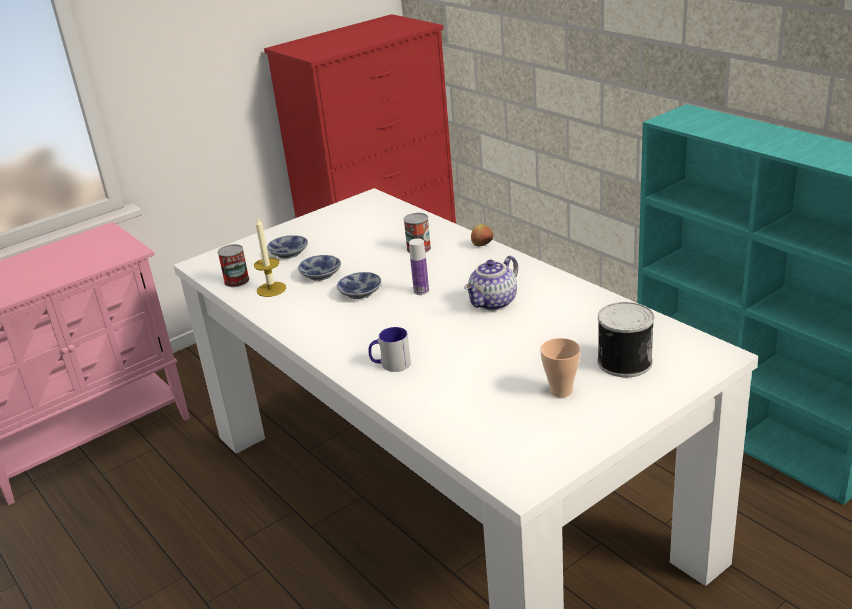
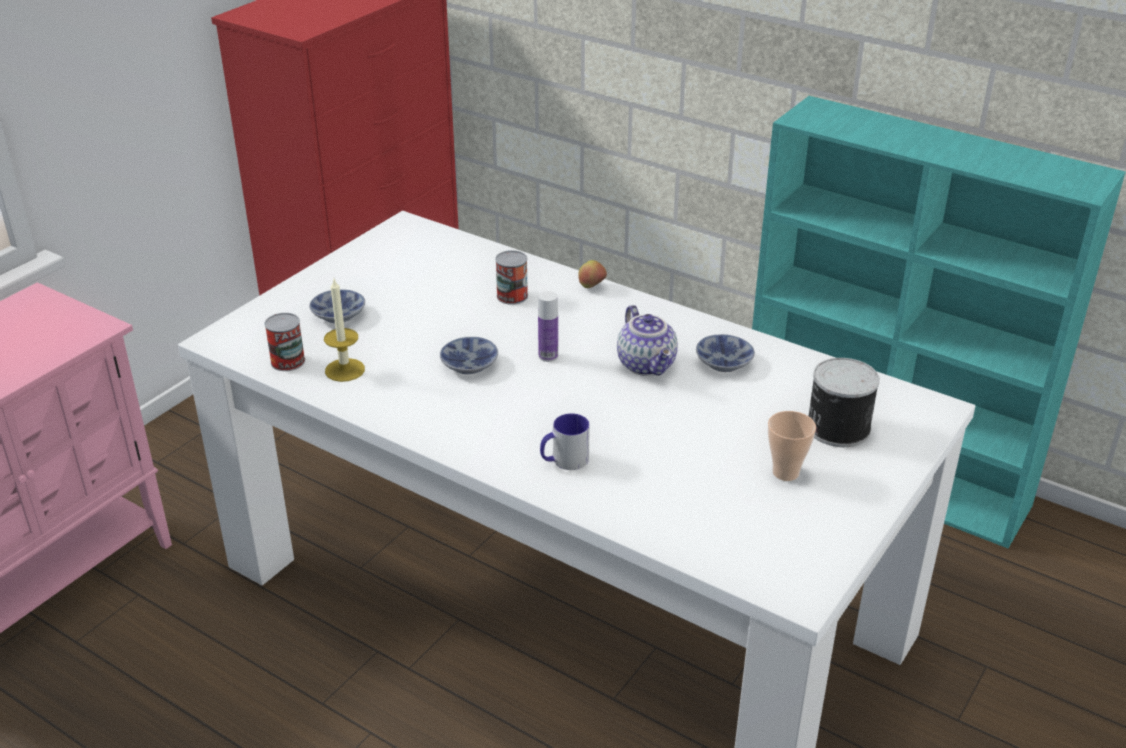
camera: 20 degrees left, 5 degrees up
(319, 274) = (399, 342): bowl -> bowl (721, 362)
(494, 303) = (648, 365): teapot -> teapot turned 45 degrees counterclockwise

